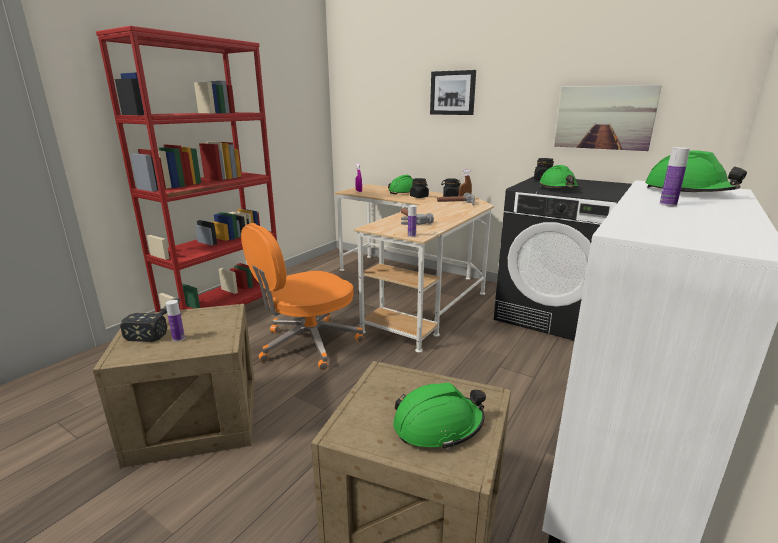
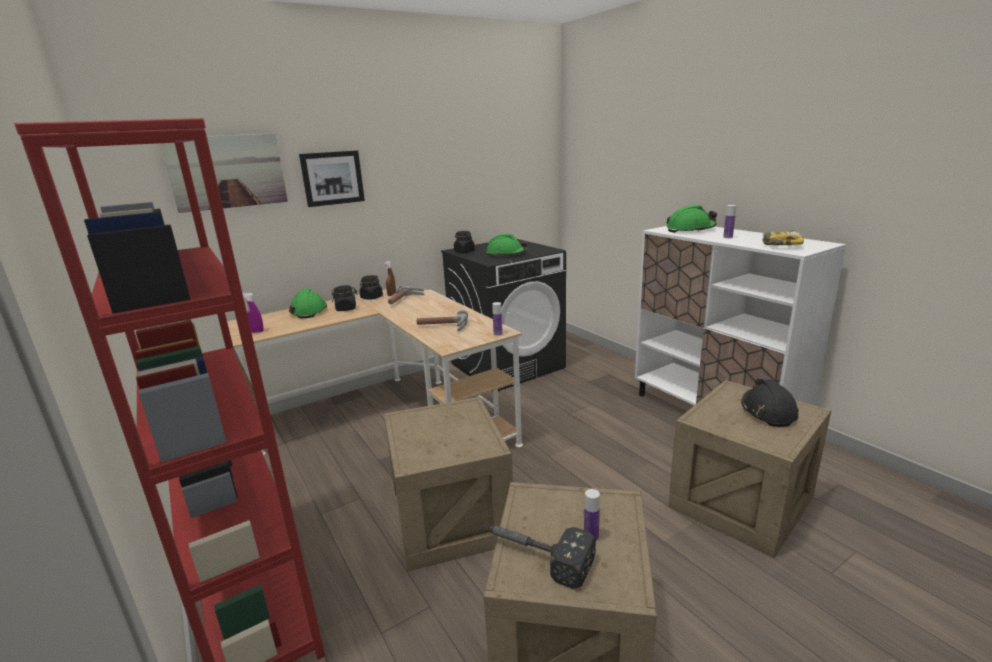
camera: 65 degrees left, 0 degrees up
(308, 344) = (451, 518): orange office chair -> crate
(438, 426) = (768, 411): green hard hat -> black hard hat
(604, 118) = (482, 188): picture -> picture (227, 172)
(673, 224) = (779, 244): none -> power drill

